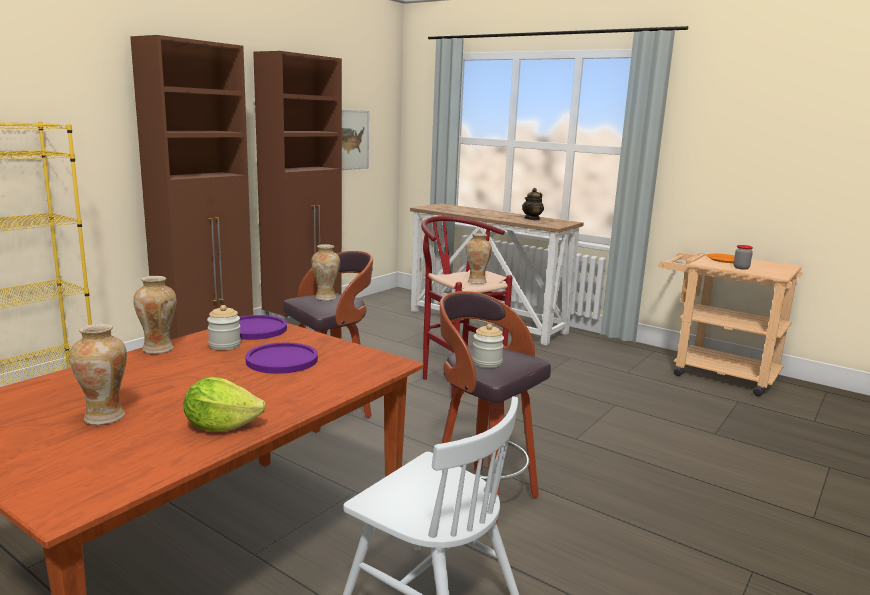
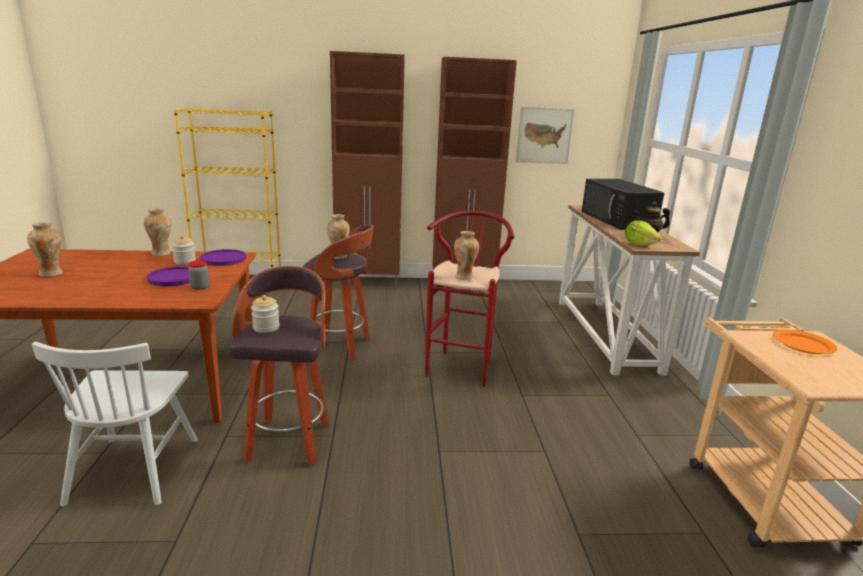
camera: 50 degrees right, 5 degrees up
(221, 426) = (54, 294): lettuce -> lettuce (639, 244)
(479, 212) = (618, 220): none -> black microwave
(741, 268) = (782, 359): jar -> jar (200, 287)

